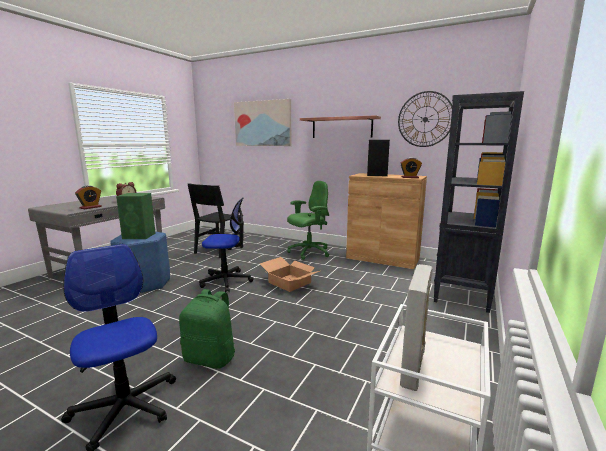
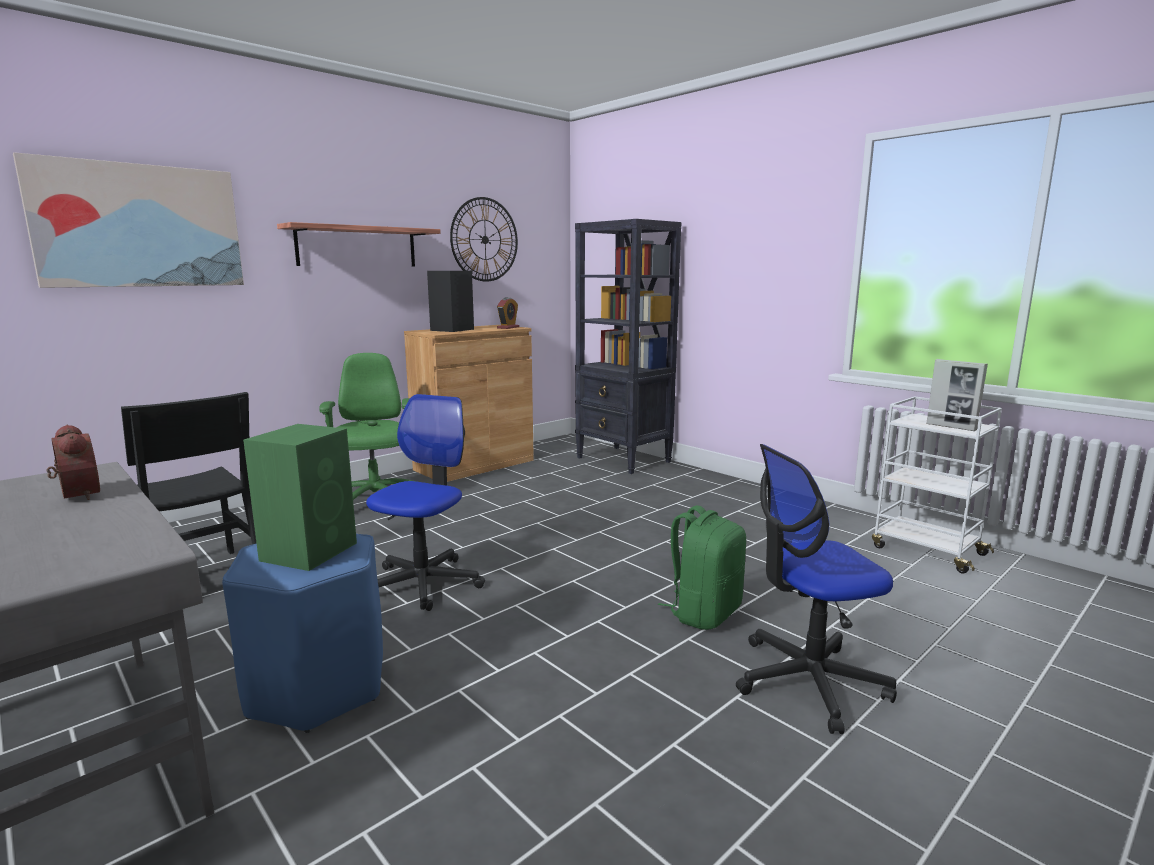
camera: 70 degrees left, 0 degrees up
(90, 207) = (112, 532): alarm clock -> none
(290, 282) = (495, 532): cardboard box -> none

